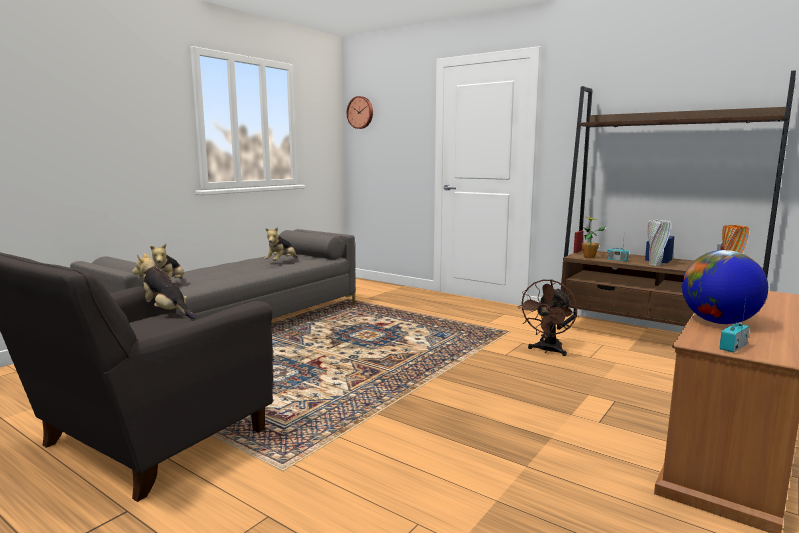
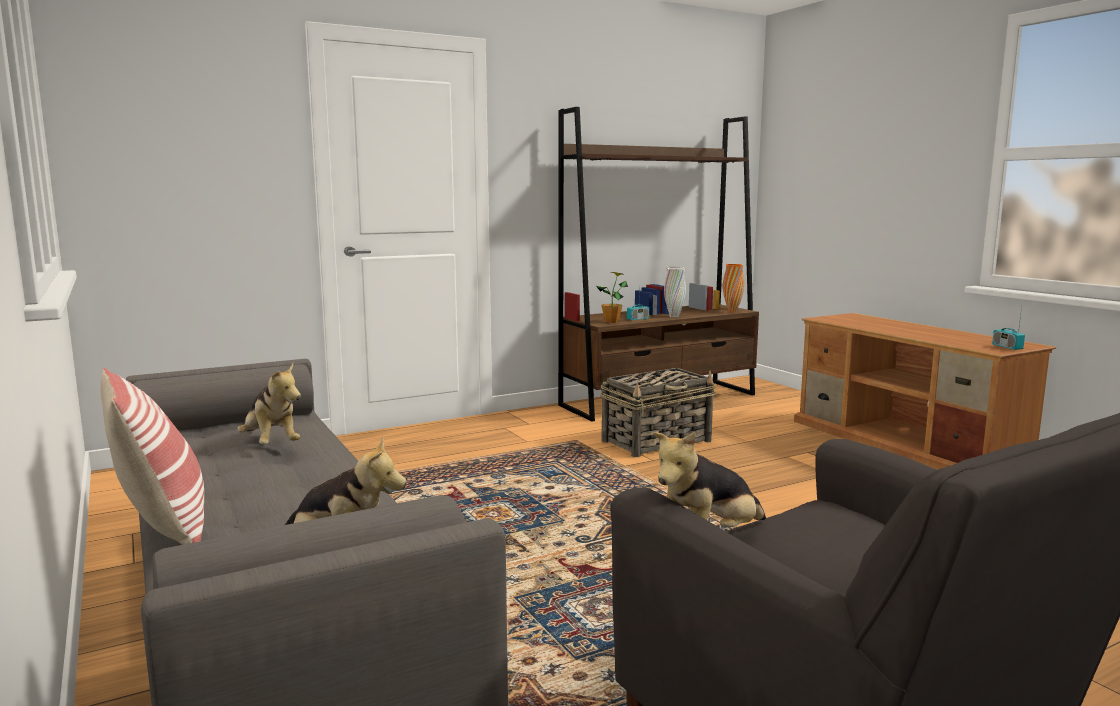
camera: 65 degrees left, 0 degrees up
(190, 269) = (163, 526): none -> pillow
(360, 112) = (109, 101): wall clock -> none
(547, 350) = (657, 441): brown fan -> basket
(719, 322) = (935, 338): globe -> none

